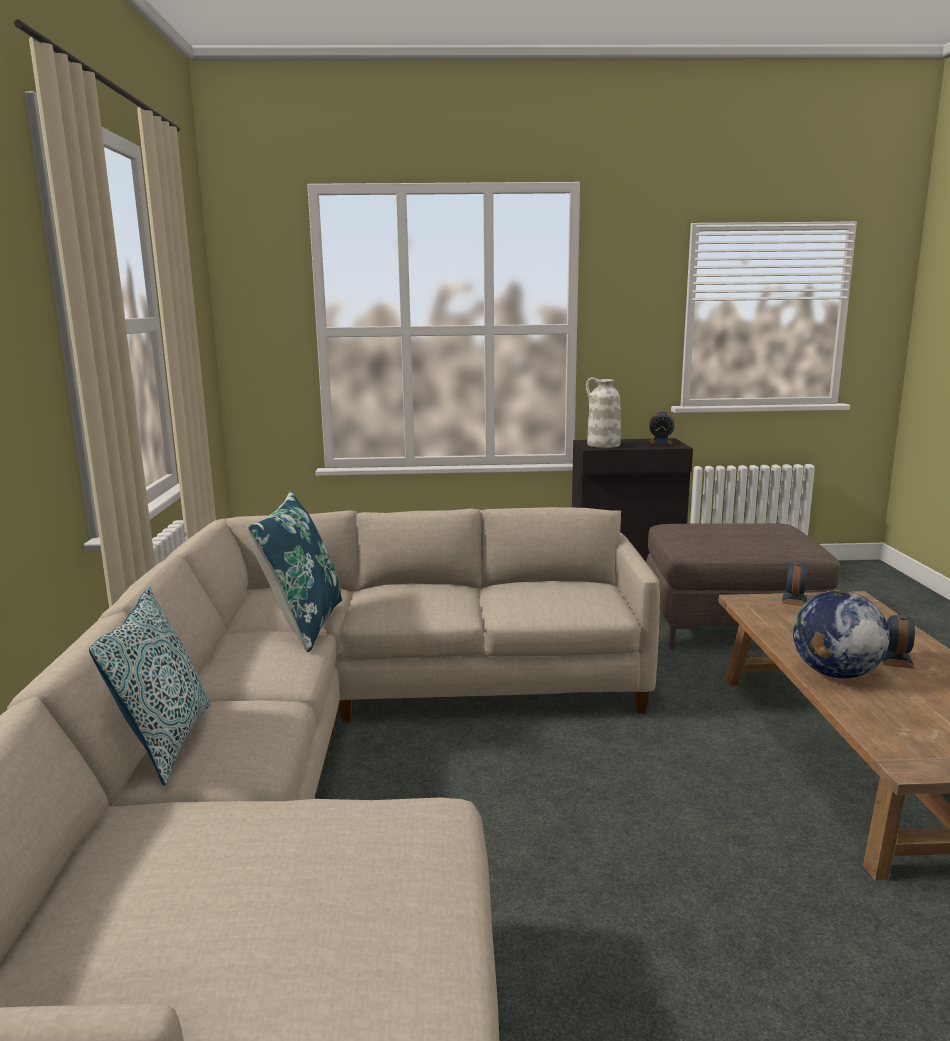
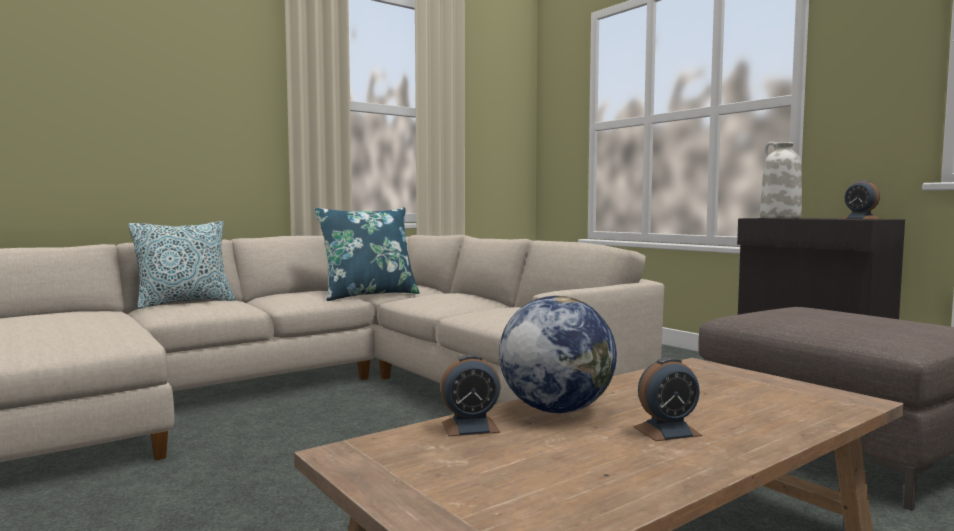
camera: 55 degrees right, 10 degrees down
(794, 600) = (759, 379): alarm clock -> alarm clock (470, 427)

